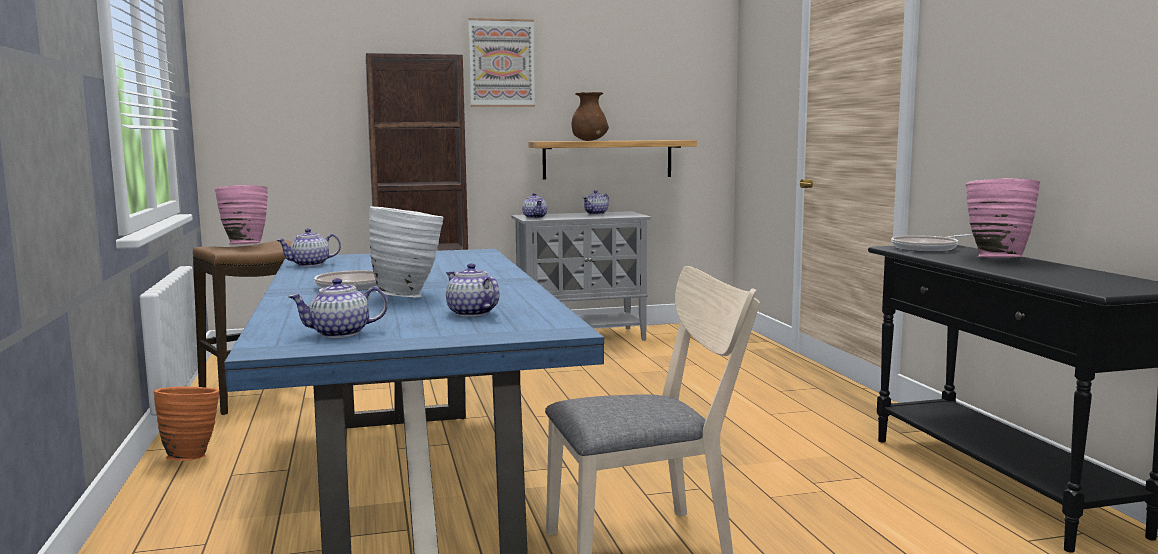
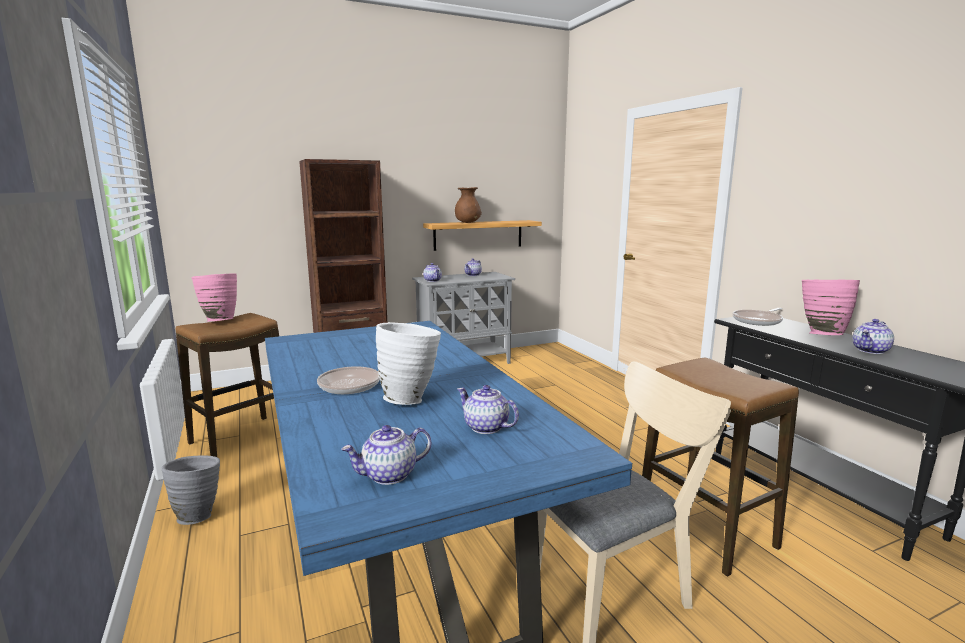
camera: 10 degrees left, 5 degrees up
(192, 456) = (198, 515): orange vase -> grey vase
(310, 264) = (292, 350): teapot -> teapot (871, 350)
(501, 63) = (403, 165): picture -> none
(805, 508) = (706, 530): none -> stool

